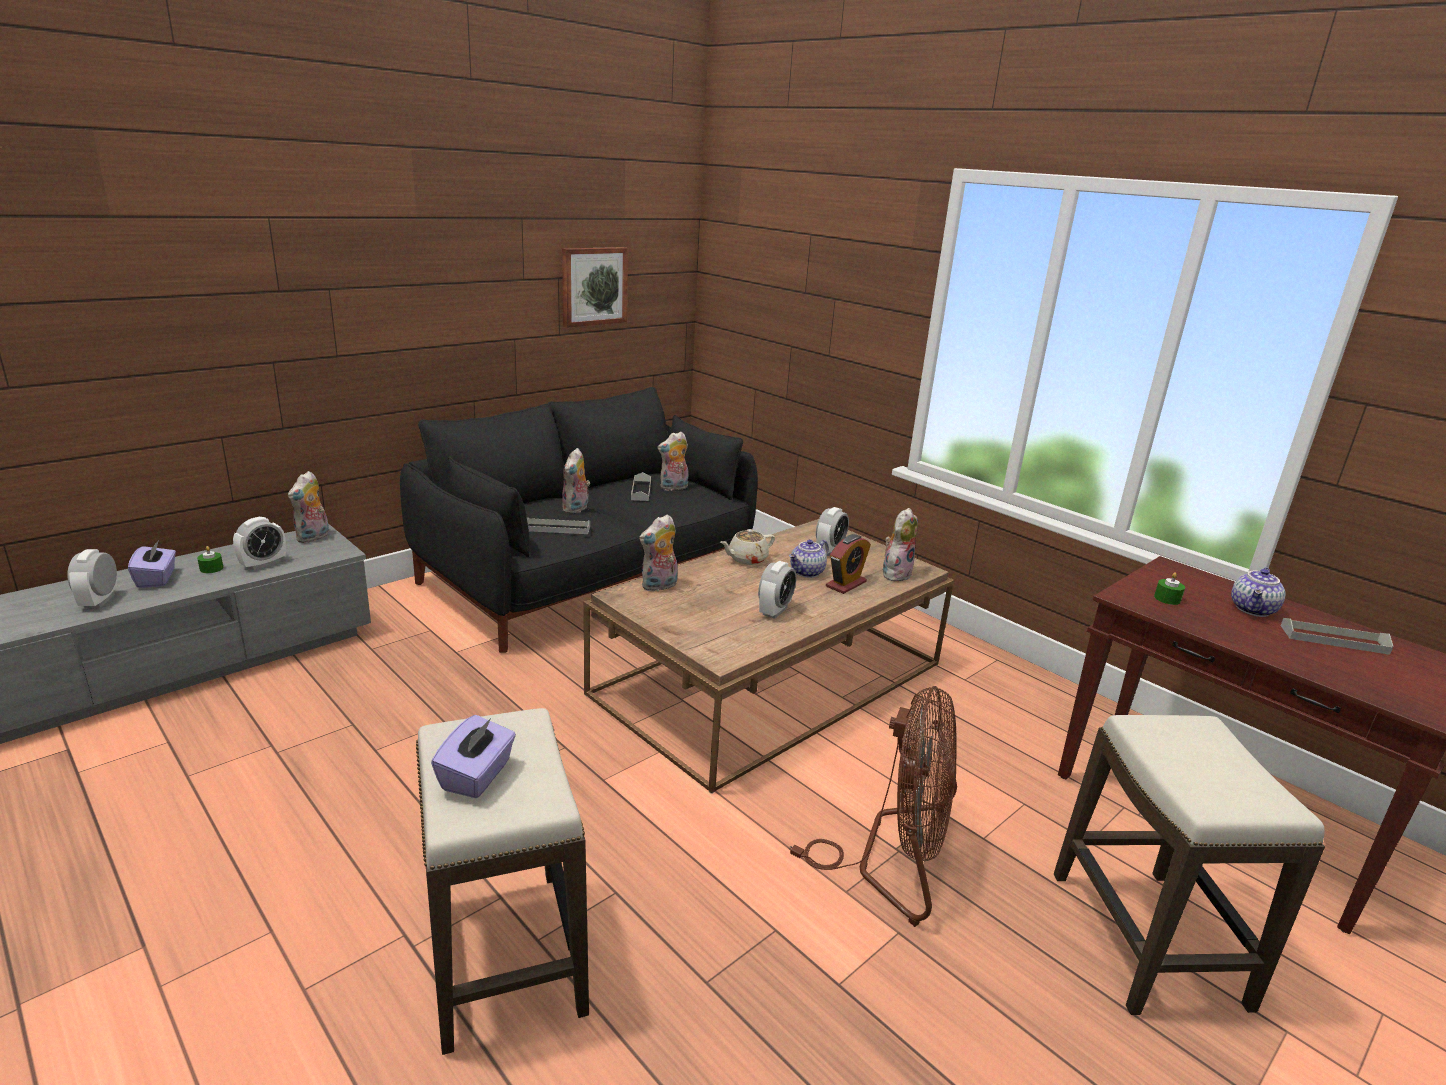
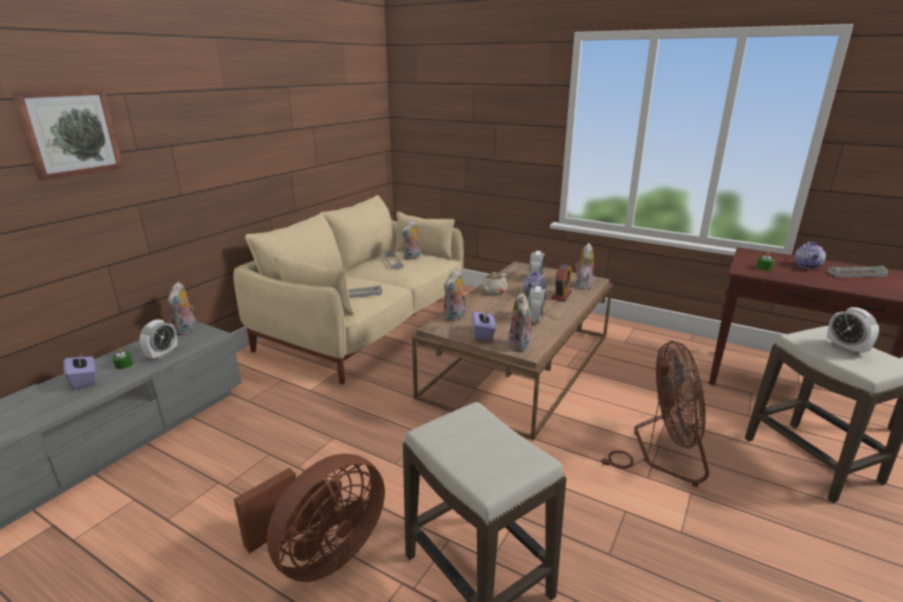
camera: 15 degrees left, 0 degrees up
(99, 601) = (48, 405): alarm clock -> alarm clock (846, 348)
(331, 871) = (321, 555): none -> brown fan
(477, 776) = (476, 454): purple tissue box -> purple tissue box (483, 334)
(576, 509) = (361, 280): plush toy -> plush toy (520, 346)
(589, 576) = (365, 325): black sofa -> beige sofa
(593, 286) = (334, 131): picture -> picture (70, 133)

